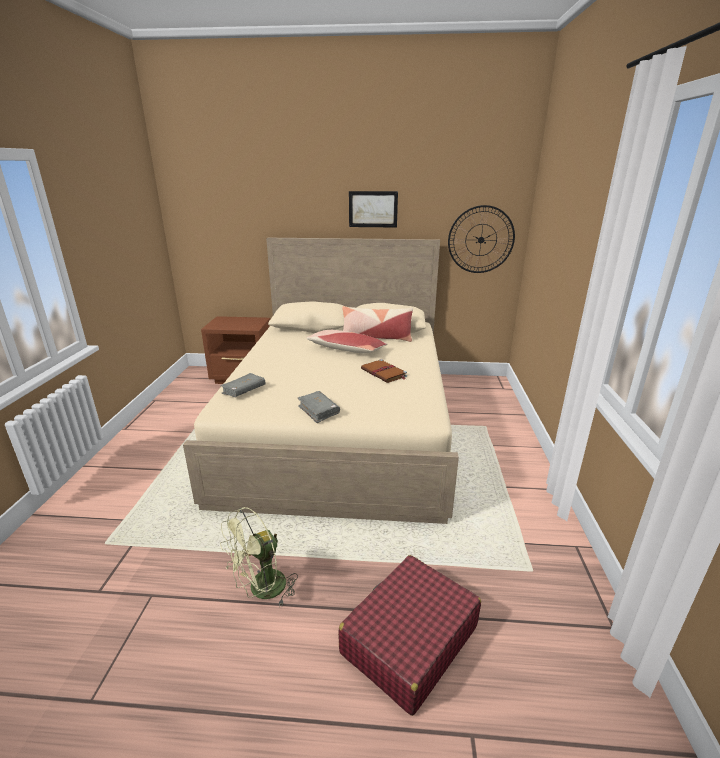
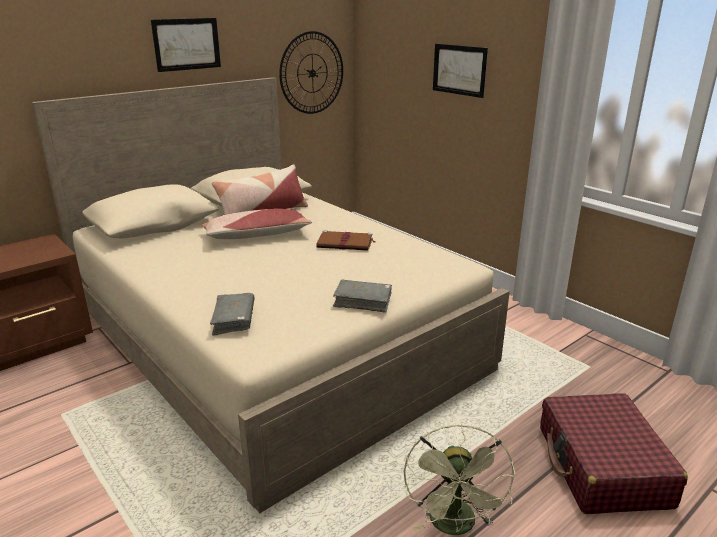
camera: 45 degrees left, 0 degrees up
(568, 251) = (459, 70): none -> picture

